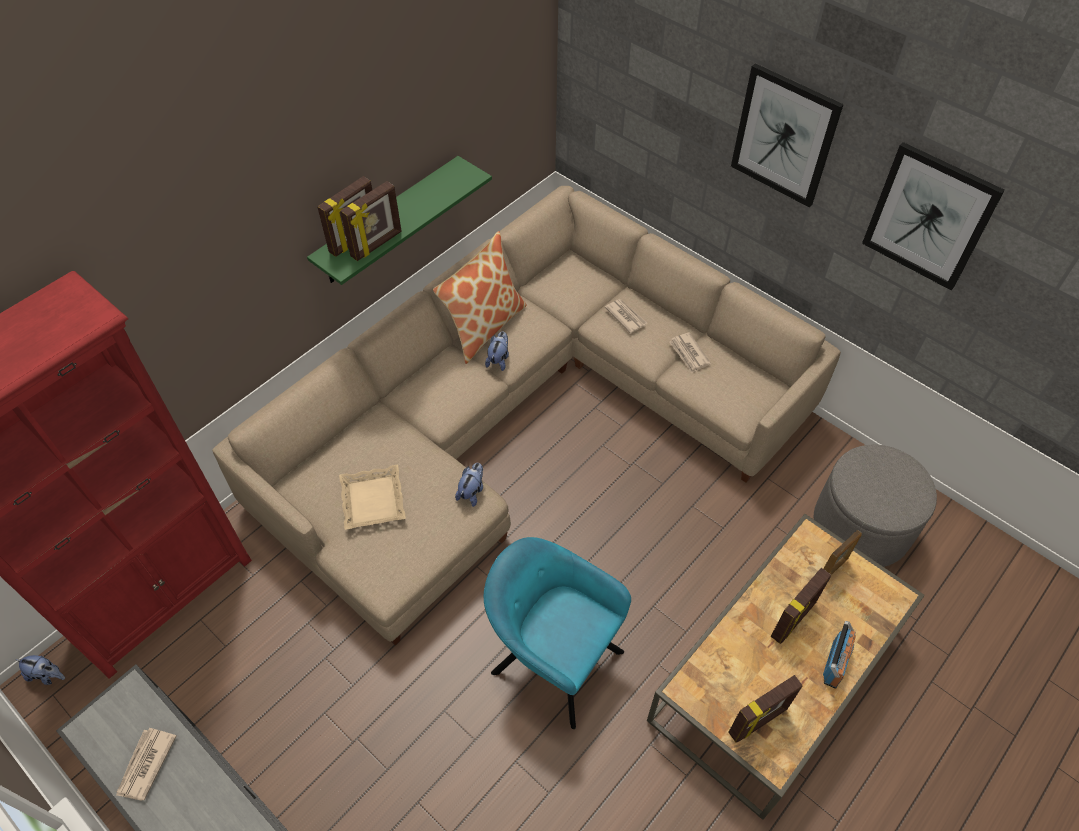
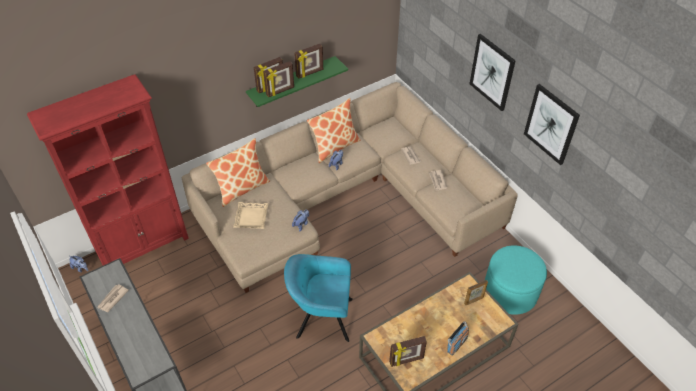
camera: 15 degrees right, 5 degrees down
(336, 445) = (242, 188): none -> pillow
(552, 658) = (321, 317): turquoise armchair -> turquoise armchair turned 45 degrees counterclockwise
(794, 620) = (443, 319): picture frame -> picture frame (310, 73)
(861, 526) = (510, 292): grey ottoman -> turquoise ottoman

